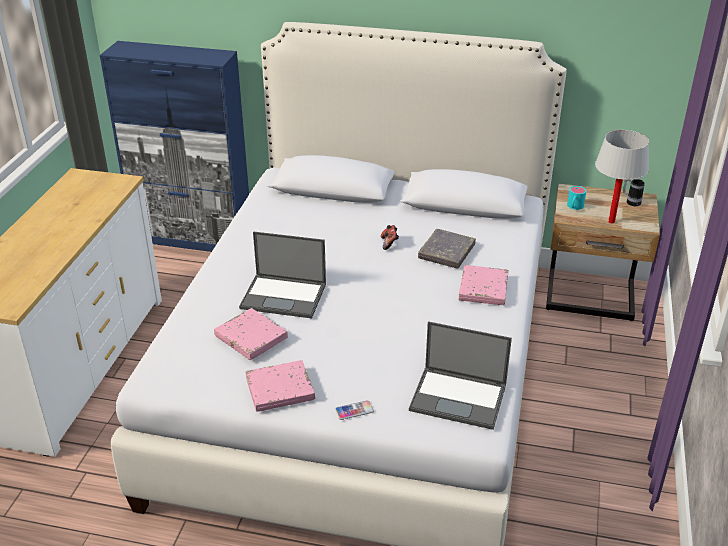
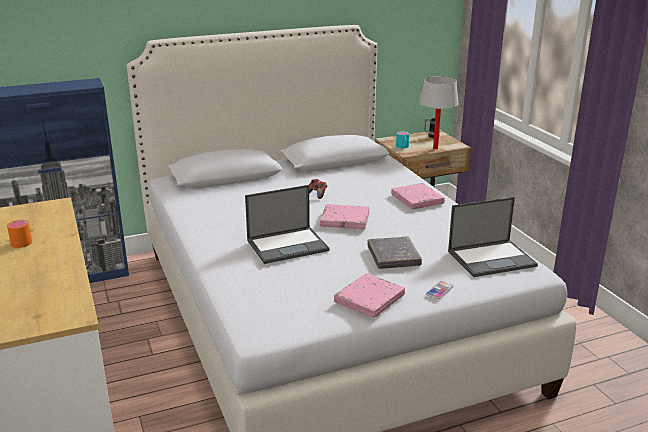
camera: 35 degrees left, 10 degrees down
(58, 213) = (21, 241): none -> orange mug
(251, 337) = (301, 277): pink book -> pink book (345, 220)
(446, 252) = (363, 188): grey book -> grey book (393, 256)

